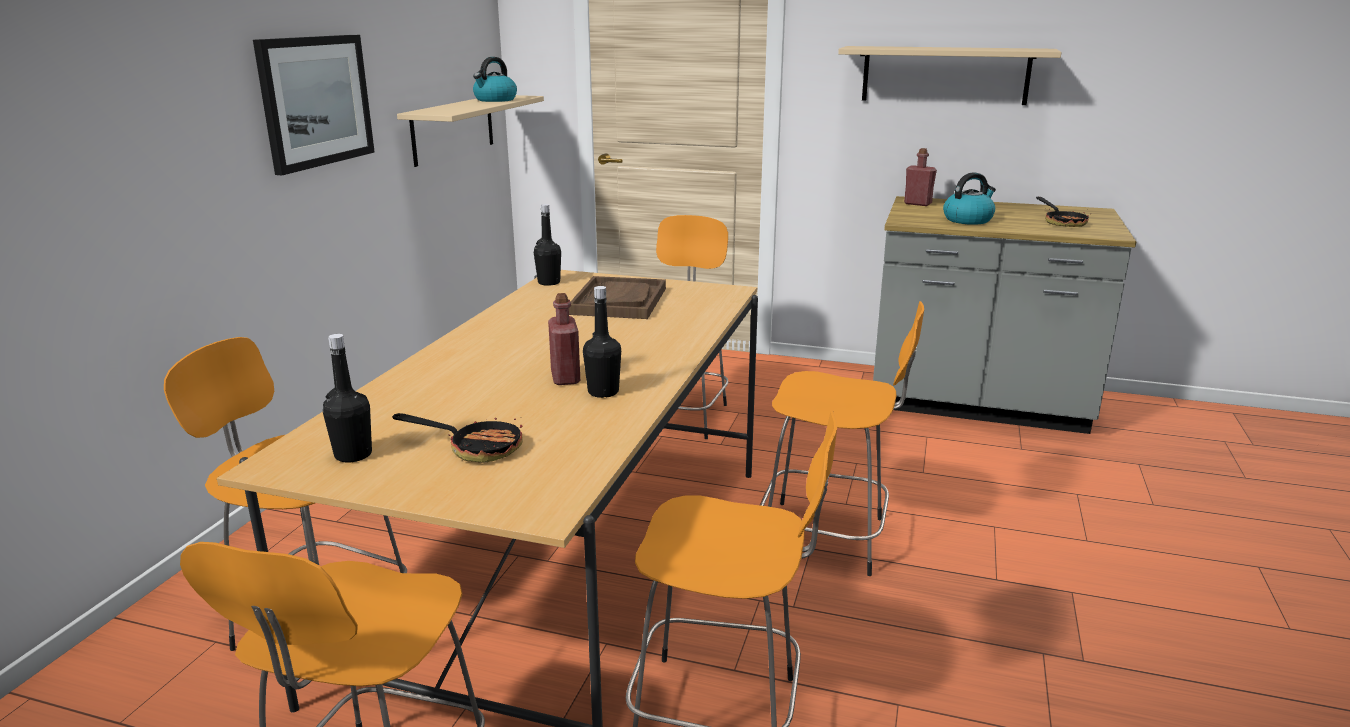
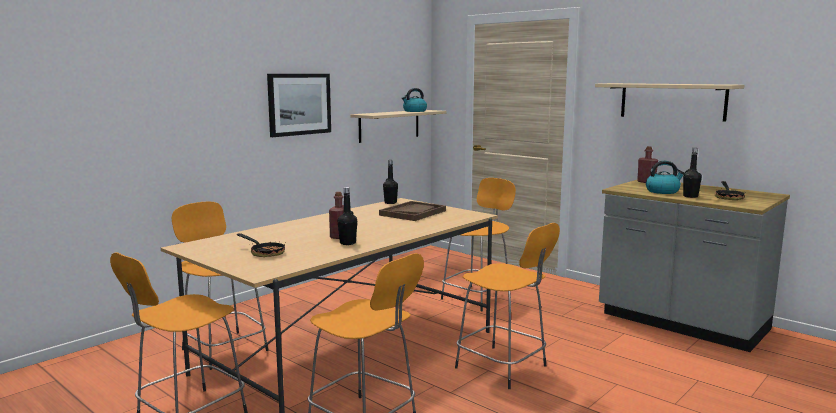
camera: 25 degrees right, 10 degrees down
(353, 455) = (216, 248): black bottle -> black bottle (690, 196)

